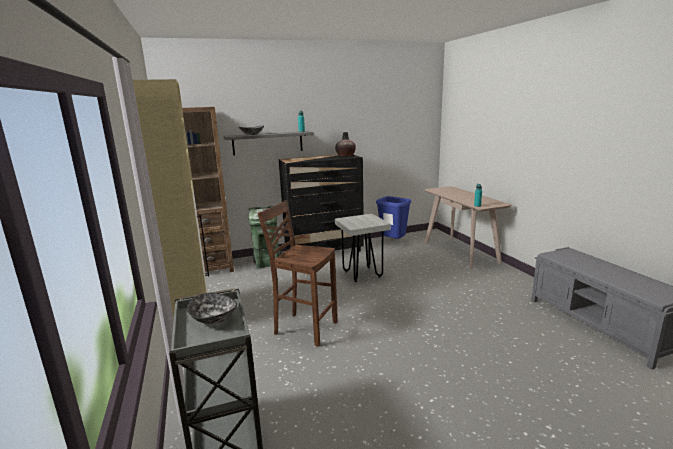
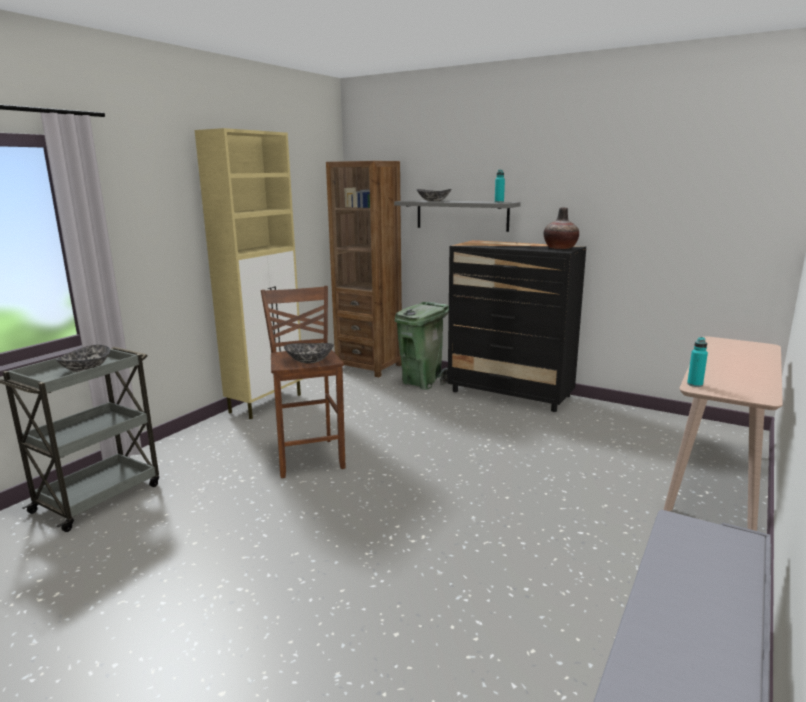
camera: 50 degrees right, 0 degrees up
(315, 254) = (309, 361): none -> bowl
(362, 274) = (488, 438): white stool -> none
(393, 242) = (630, 421): blue trash can -> none

